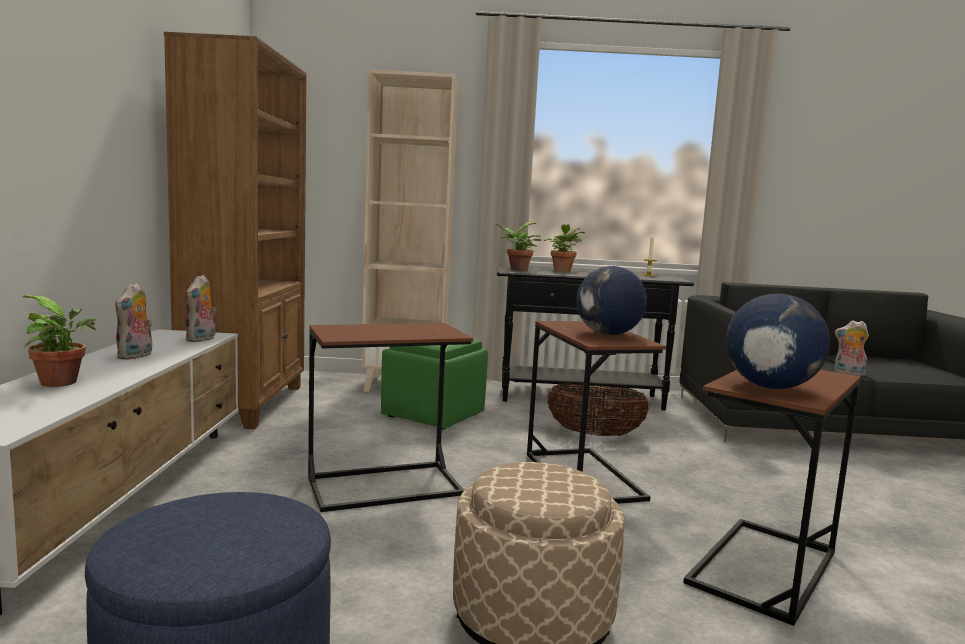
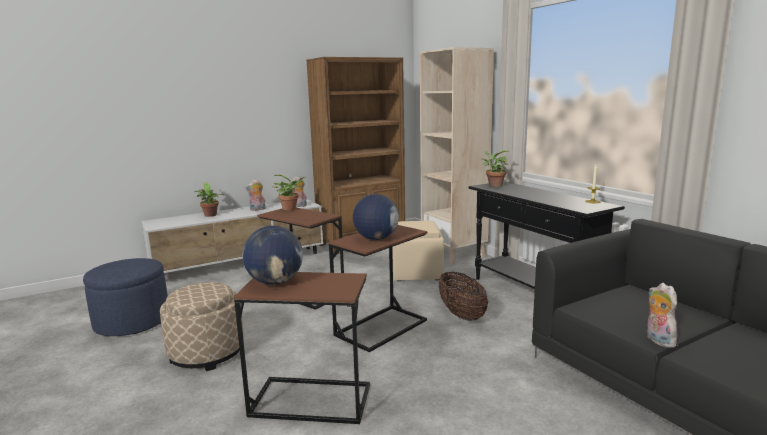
camera: 60 degrees right, 5 degrees up
(434, 414) = (417, 273): green ottoman -> beige ottoman
(562, 270) = (531, 189): potted plant -> potted plant (291, 209)

